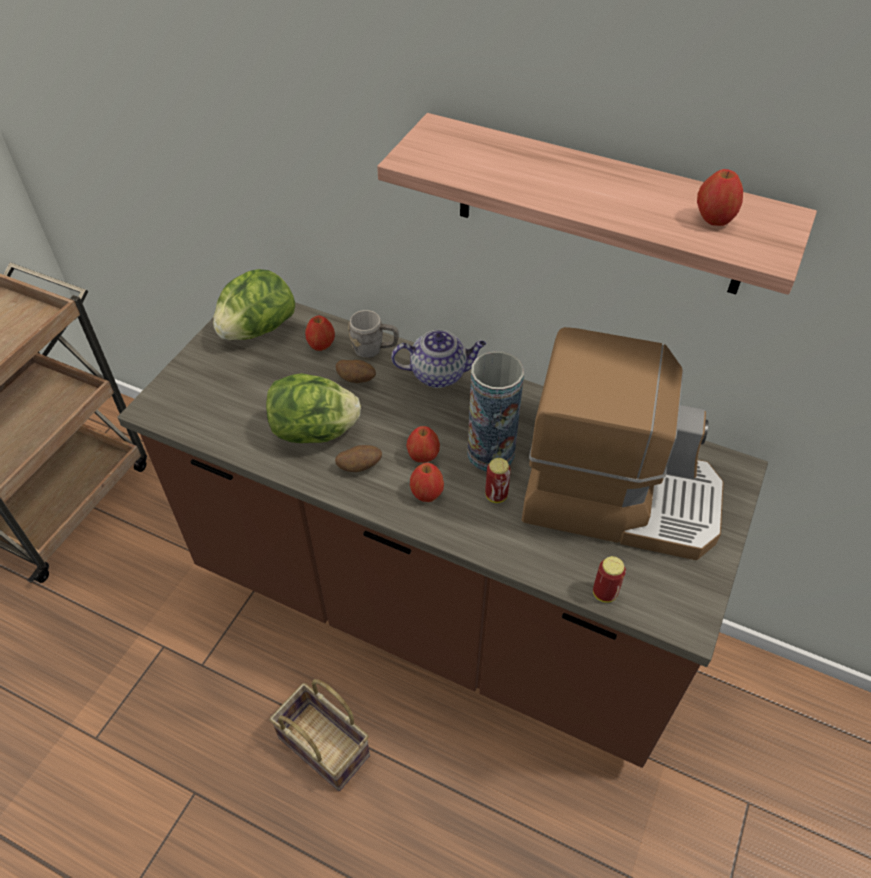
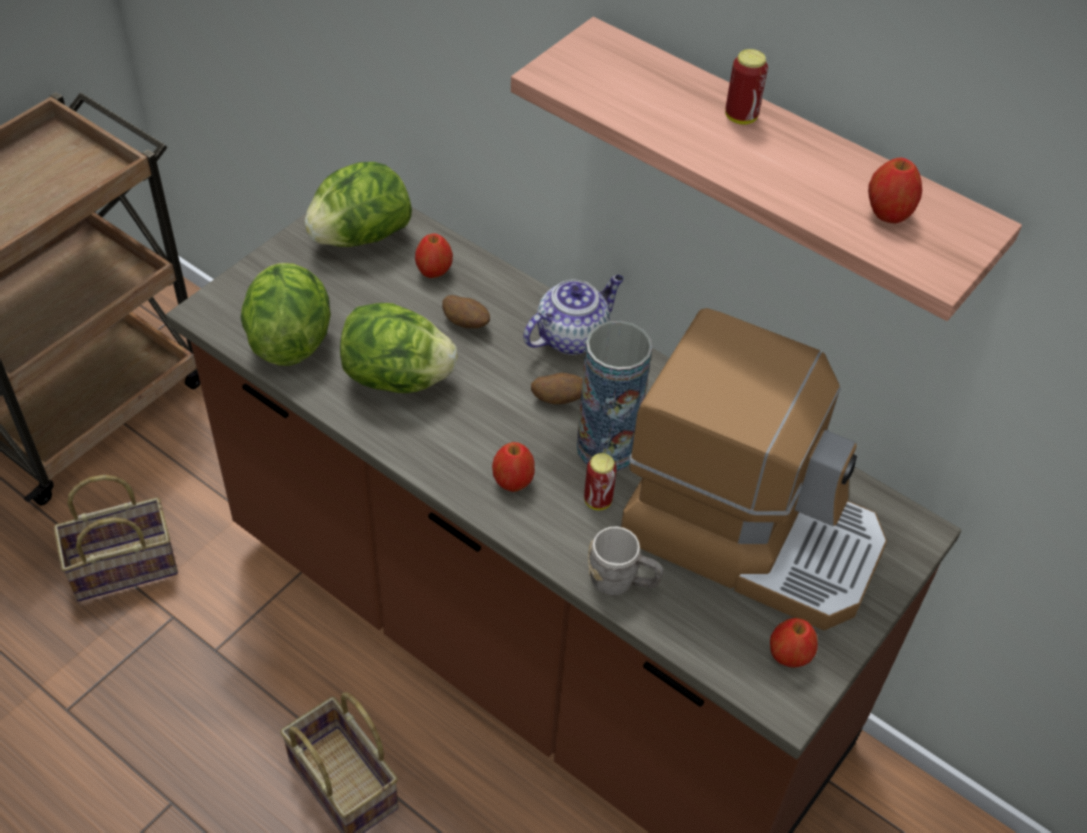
camera: 10 degrees right, 0 degrees up
(118, 614) = (126, 564): none -> basket
(222, 417) = (289, 338): none -> lettuce
(359, 466) = (440, 432): potato -> potato (559, 399)
(374, 349) = (499, 289): grey mug -> grey mug (622, 582)
(423, 456) = (521, 435): apple -> apple (788, 656)
(439, 374) = (572, 336): teapot -> teapot turned 45 degrees counterclockwise
(604, 593) = (695, 645): can -> can (740, 117)

